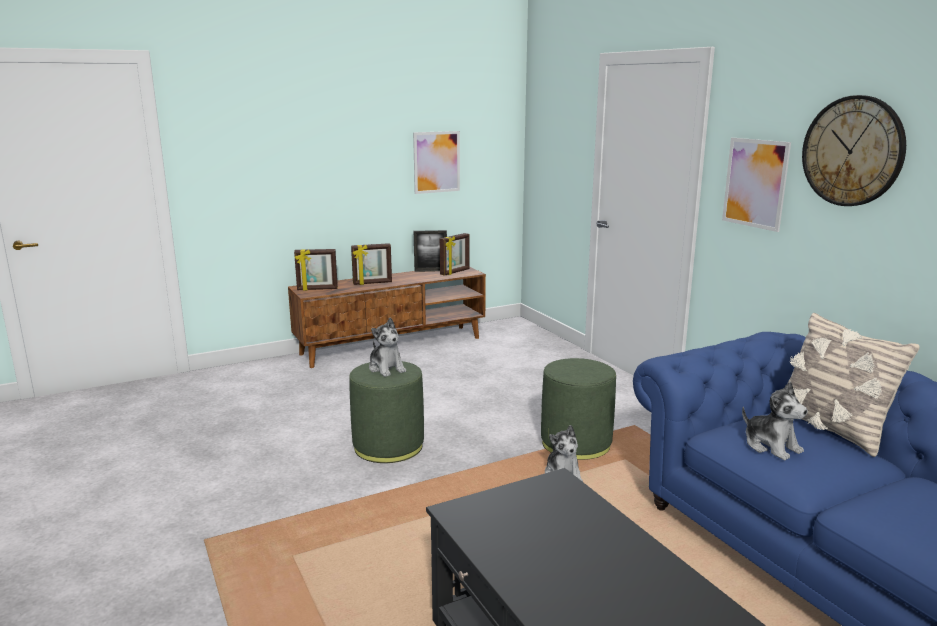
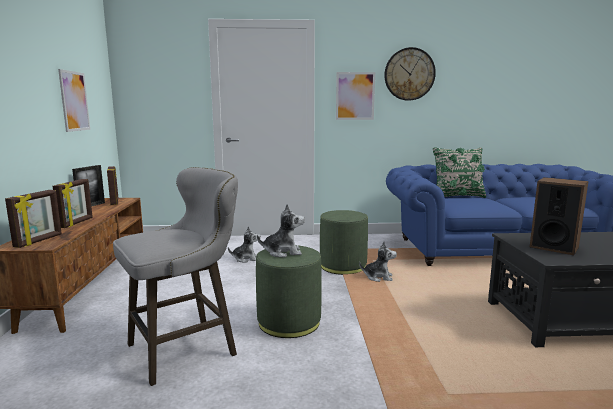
camera: 65 degrees left, 5 degrees down
(313, 416) = (187, 347): none -> grey stool
(528, 517) = (553, 247): none -> speaker
(771, 446) = (475, 204): plush toy -> plush toy (246, 259)
(831, 430) = (458, 196): beige pillow -> green pillow

